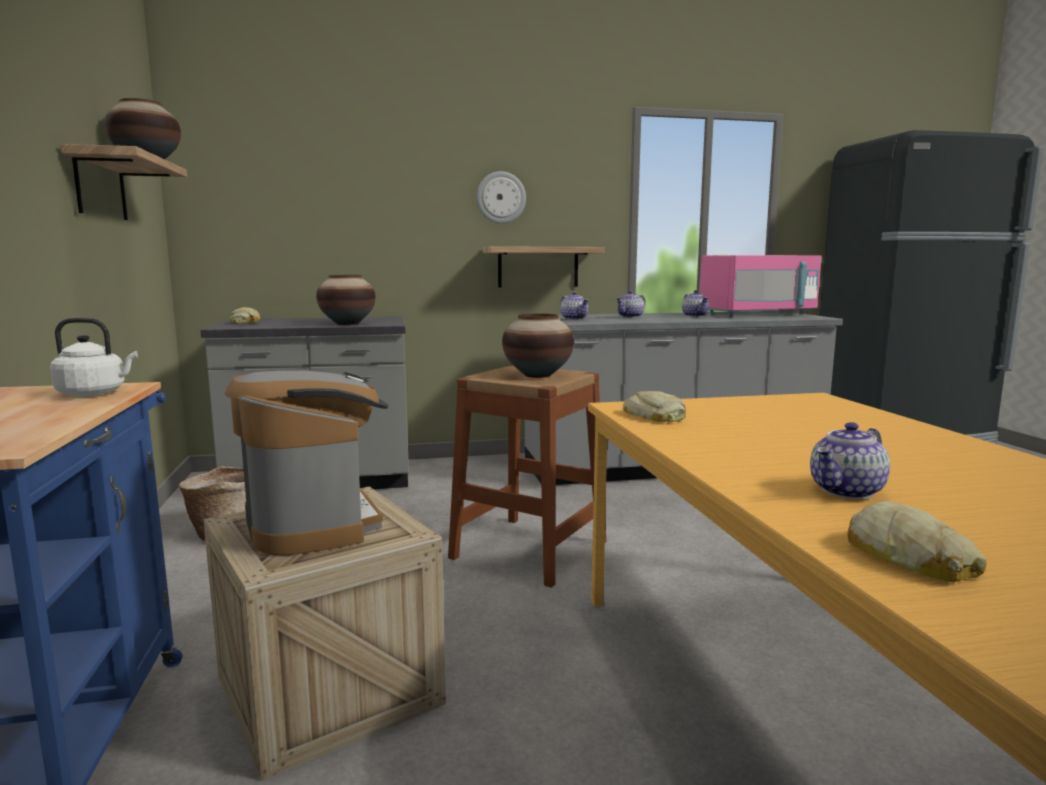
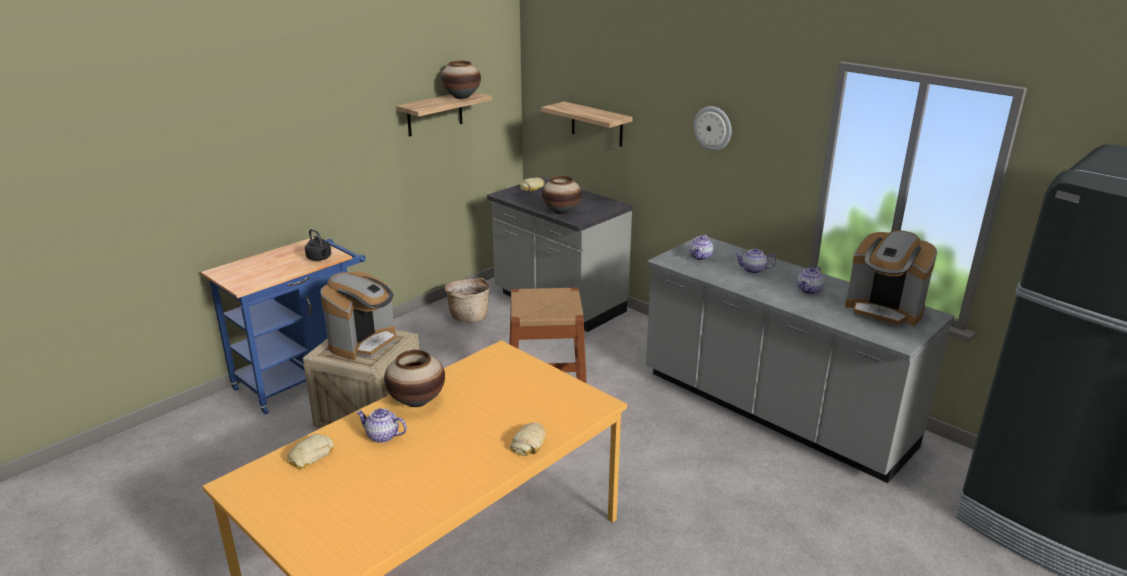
camera: 55 degrees right, 15 degrees up
(95, 393) = (320, 258): white kettle -> black kettle
(538, 267) = (736, 194): shelf -> shelf (597, 124)
(538, 375) = (551, 305): vase -> vase (416, 401)
(654, 415) = (486, 365): bread -> bread (530, 443)
(757, 314) = (884, 311): pink microwave -> coffee machine

